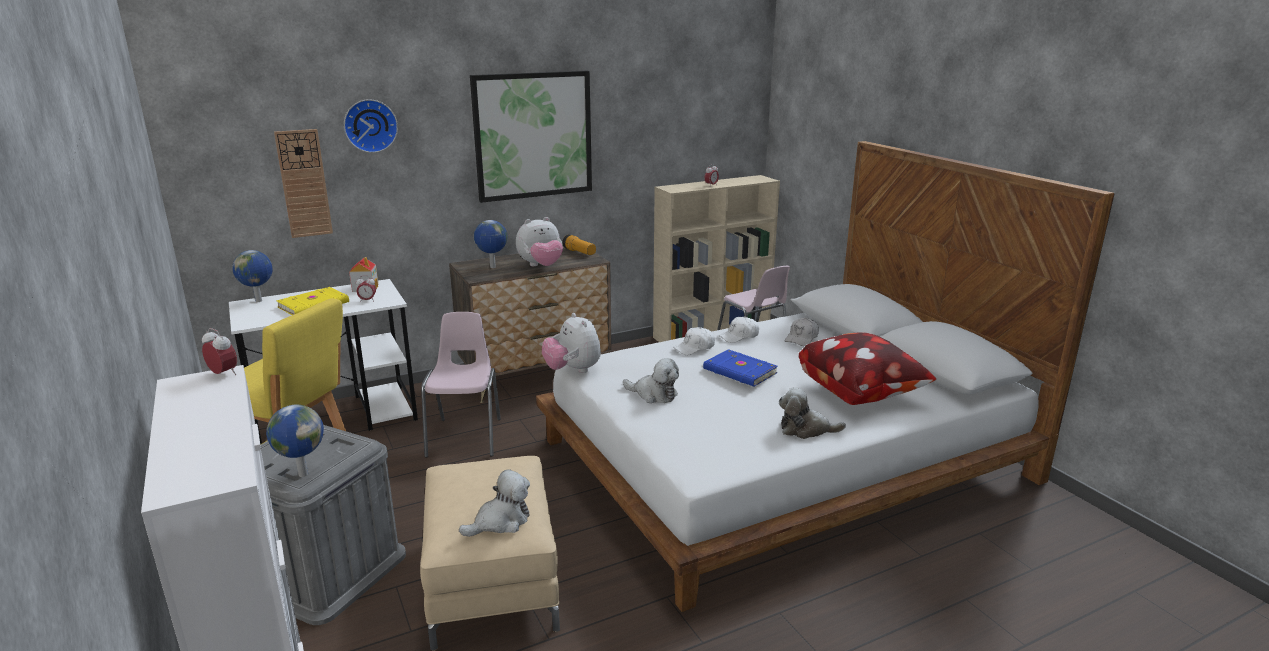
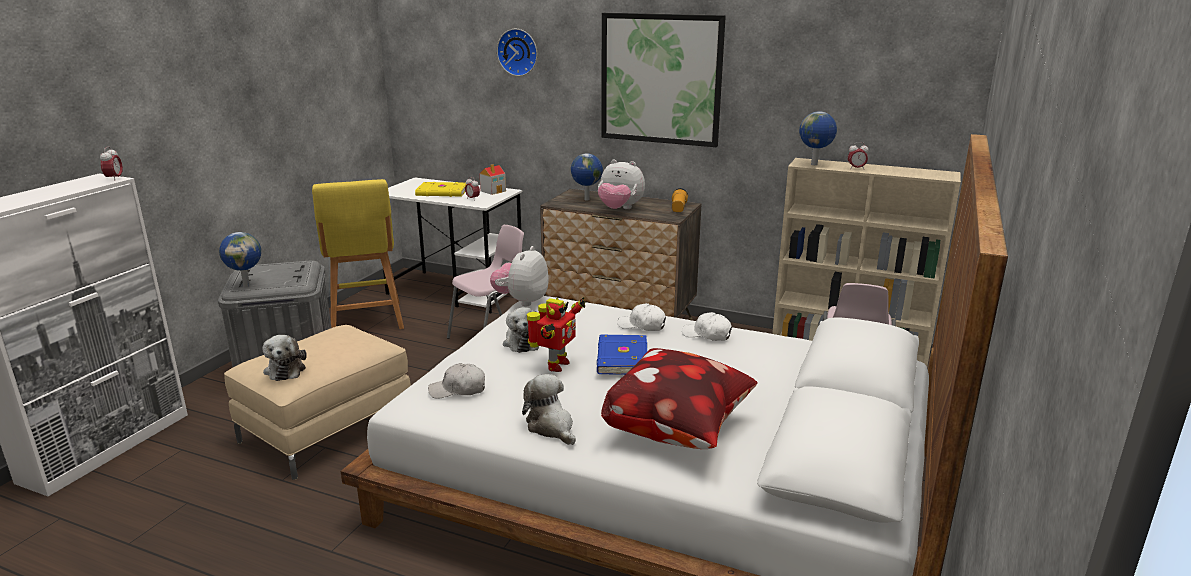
camera: 50 degrees right, 0 degrees up
(259, 301) = (426, 181): globe -> globe (814, 164)
(304, 183) = (468, 94): wall clock -> none
(500, 521) = (285, 369): plush toy -> plush toy turned 60 degrees clockwise
(713, 396) = (555, 365): none -> toy robot
(801, 338) = (762, 363): white cap -> white cap (458, 390)

